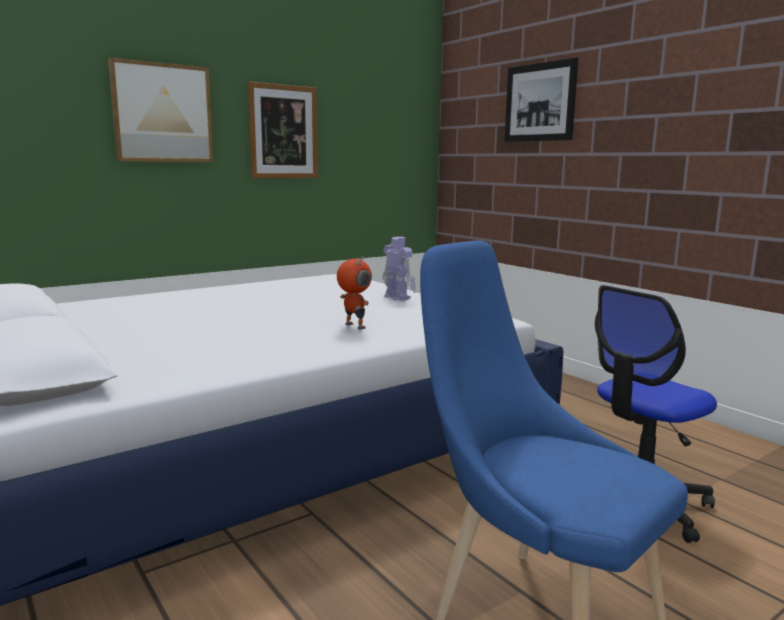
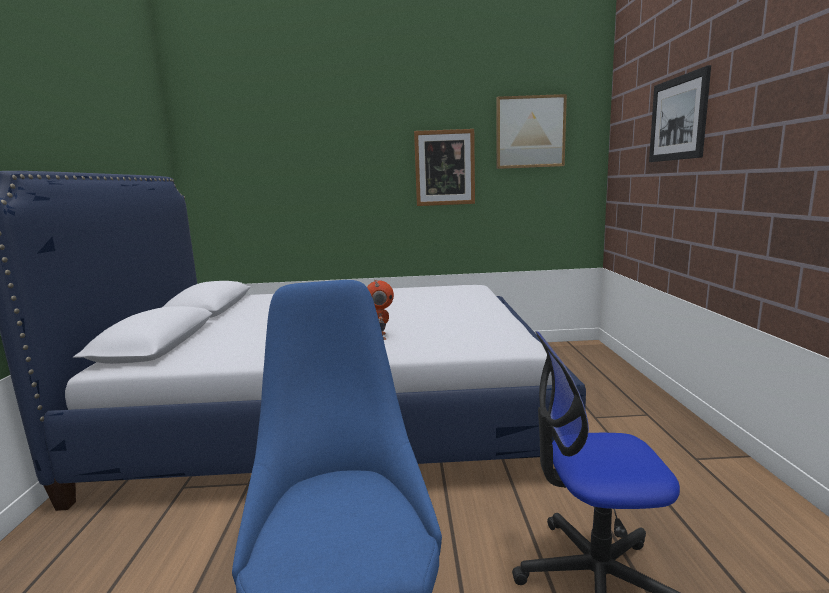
camera: 35 degrees right, 0 degrees up
(162, 113) = (348, 162): picture -> picture (530, 132)
(396, 297) = (471, 312): toy robot -> none

